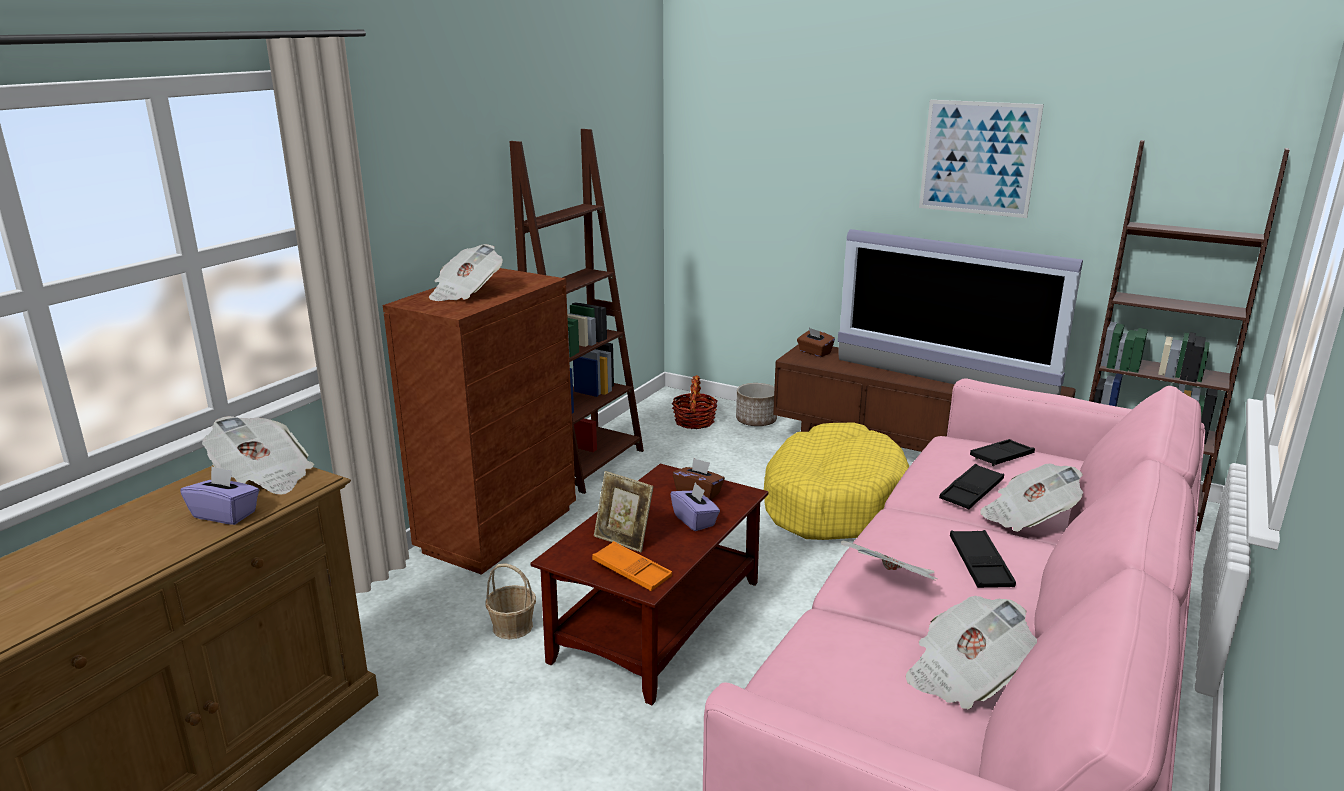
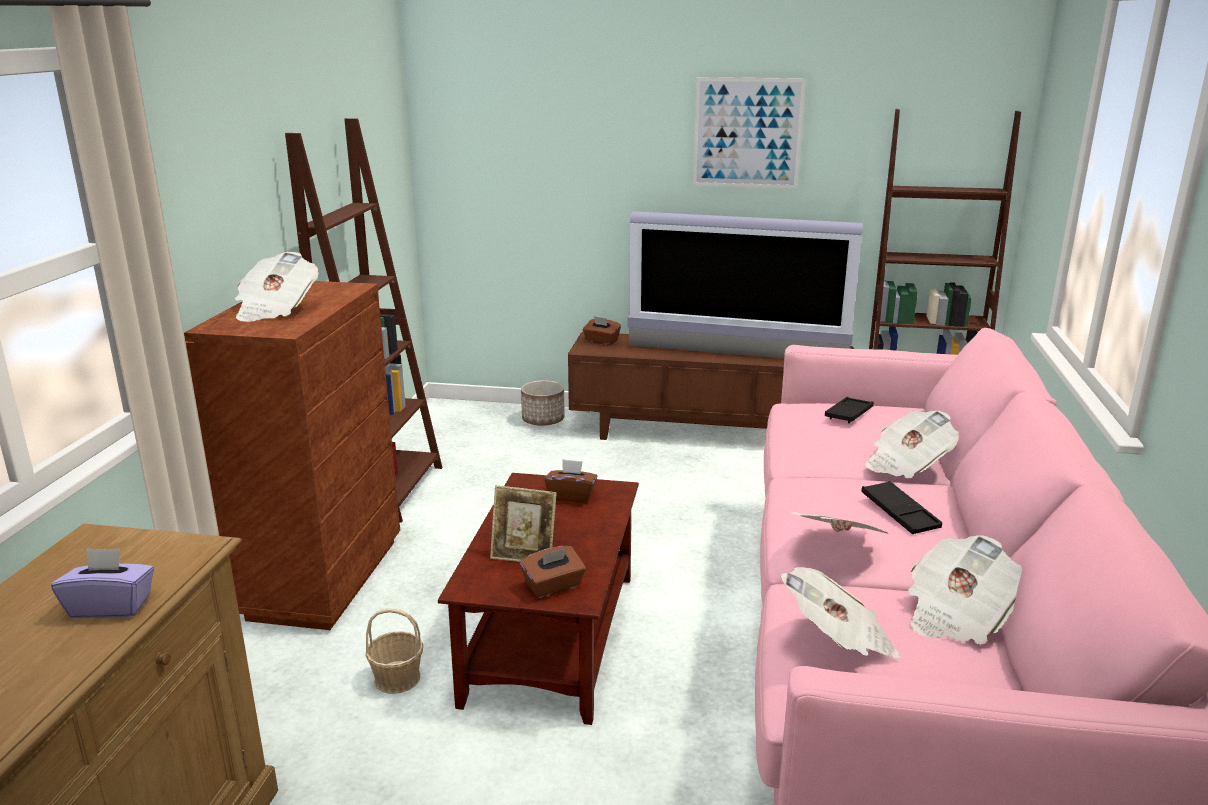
camera: 20 degrees left, 0 degrees up
(264, 477) = (128, 555): newspaper -> newspaper (838, 640)
(632, 571) = (553, 587): orange tray -> brown tissue box
(694, 421) = (480, 429): basket -> none
(695, 520) = (585, 523): purple tissue box -> none
(832, 501) = (659, 487): yellow dog bed -> none
(971, 492) = (845, 449): black tray -> none

